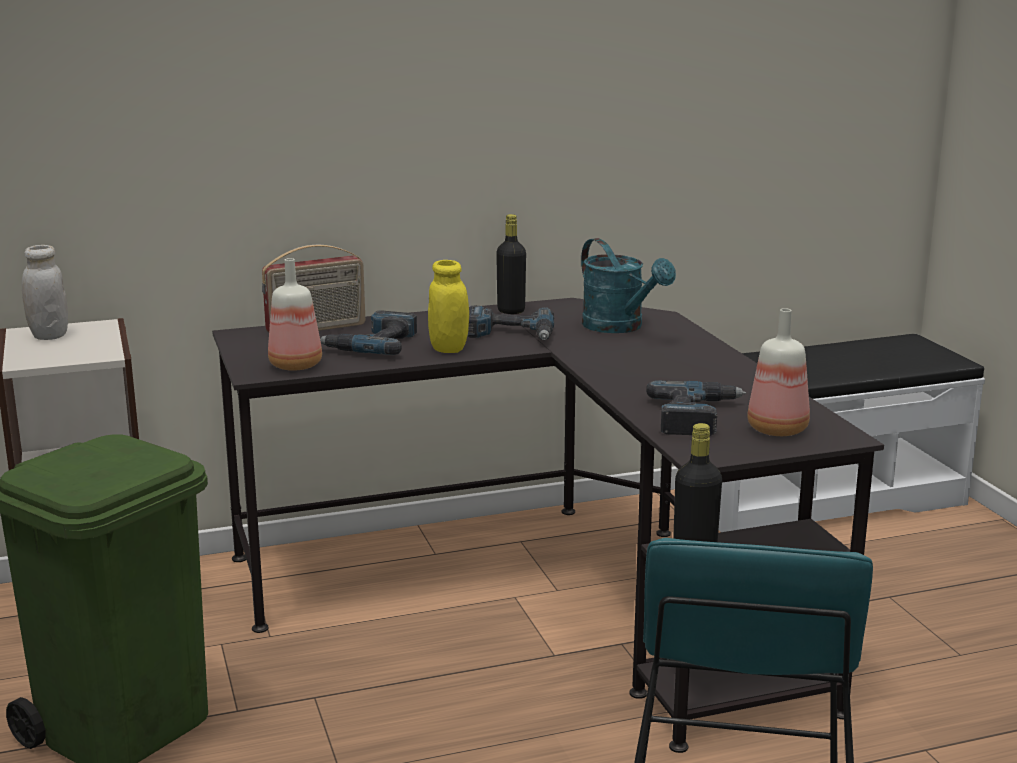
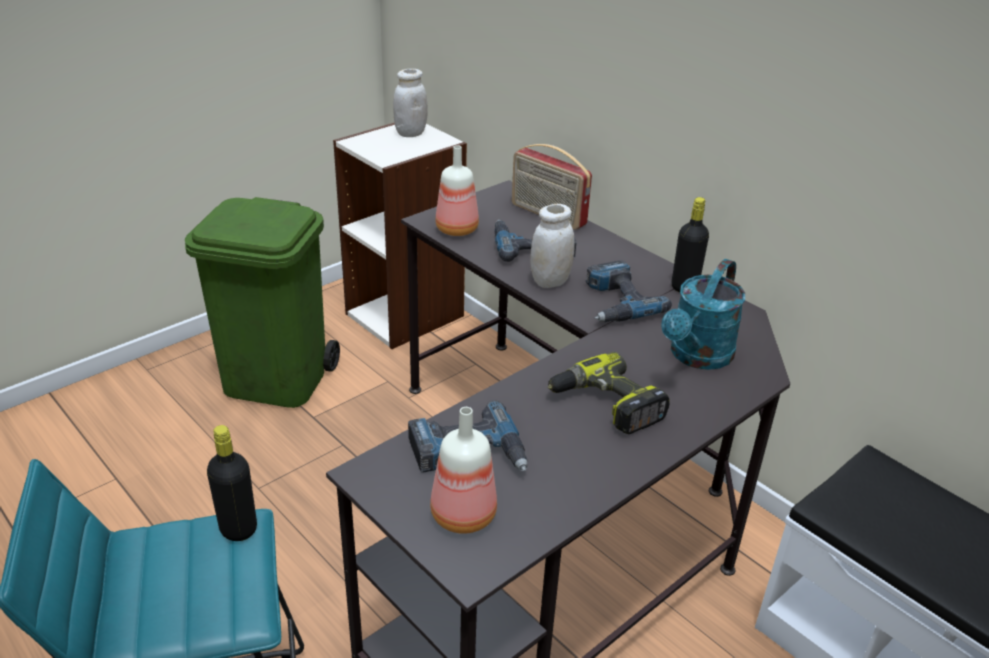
camera: 65 degrees right, 15 degrees up
(448, 348) = (550, 281): yellow jar -> white jar
(663, 364) = (605, 405): none -> power drill

